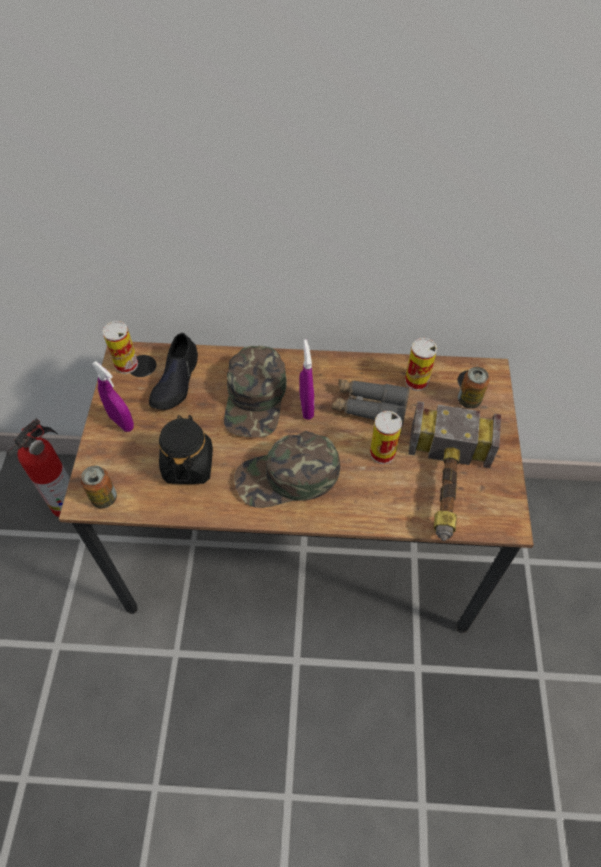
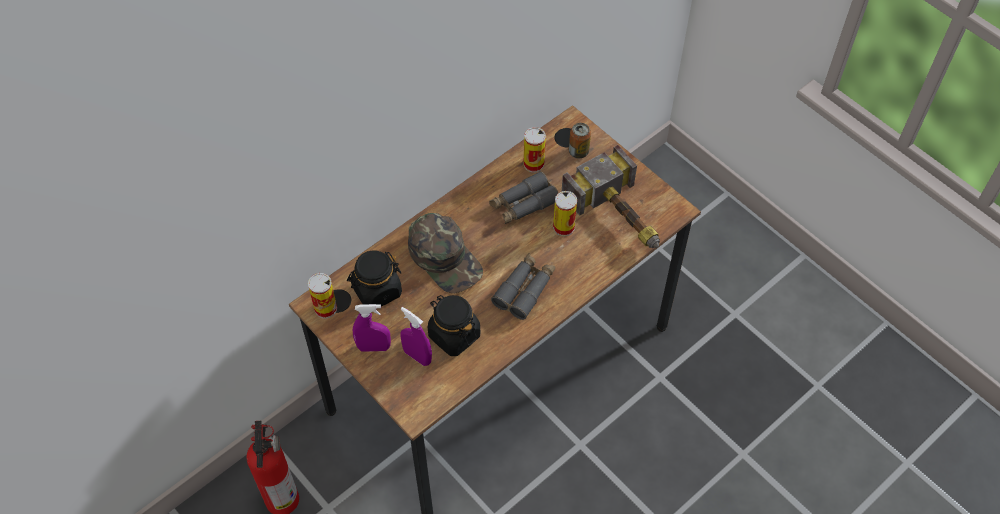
camera: 45 degrees left, 0 degrees up
(104, 498) = (425, 401): can -> none
(176, 381) = (376, 291): black shoe -> black jar
(287, 477) = (524, 289): green cap -> grey binoculars
(306, 407) = (484, 237): purple spray bottle -> purple spray bottle (417, 356)

